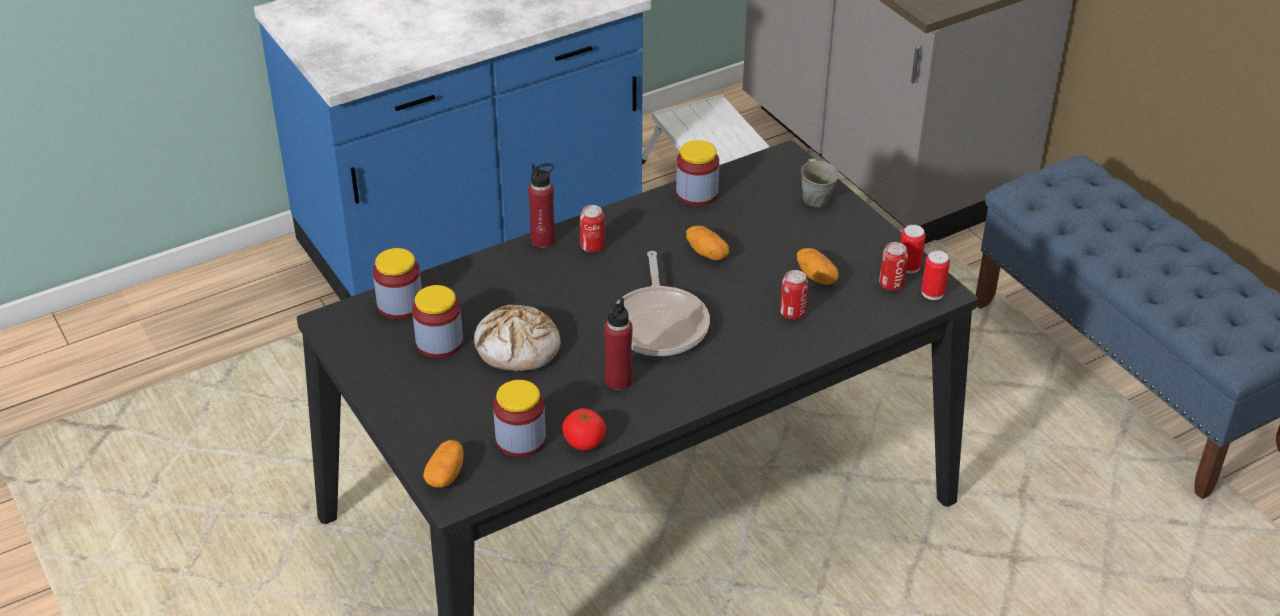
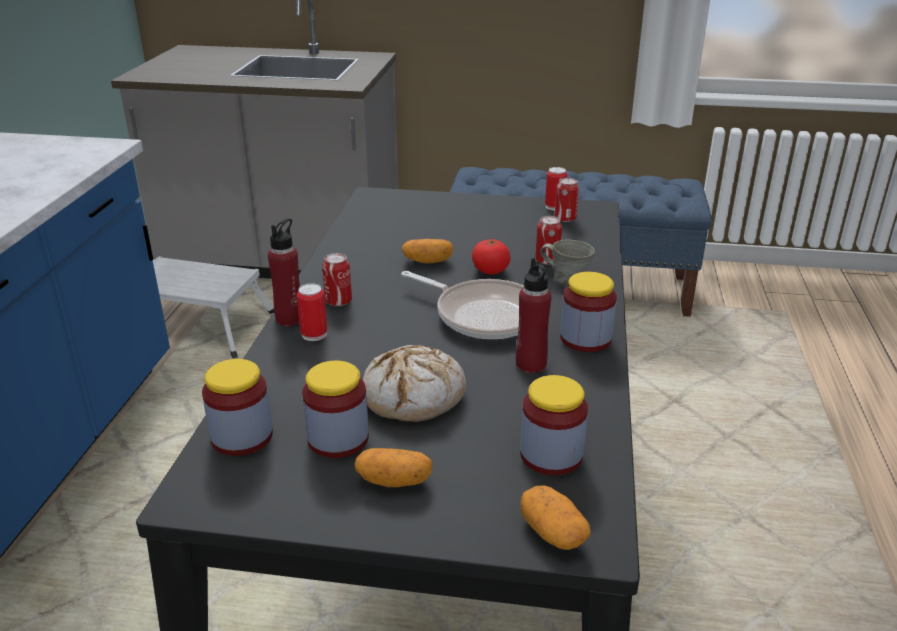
camera: 50 degrees left, 10 degrees down
(584, 442) = (595, 419): tomato -> tomato (490, 270)
(697, 194) = (353, 237): jar -> jar (585, 338)
(815, 198) = (433, 204): grey mug -> grey mug (566, 280)
(816, 276) = (519, 237): potato -> potato (394, 481)
(932, 292) = (593, 211): can -> can (314, 334)

